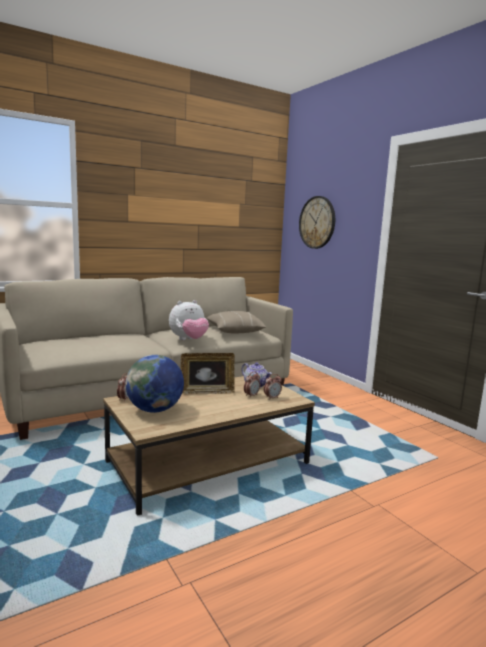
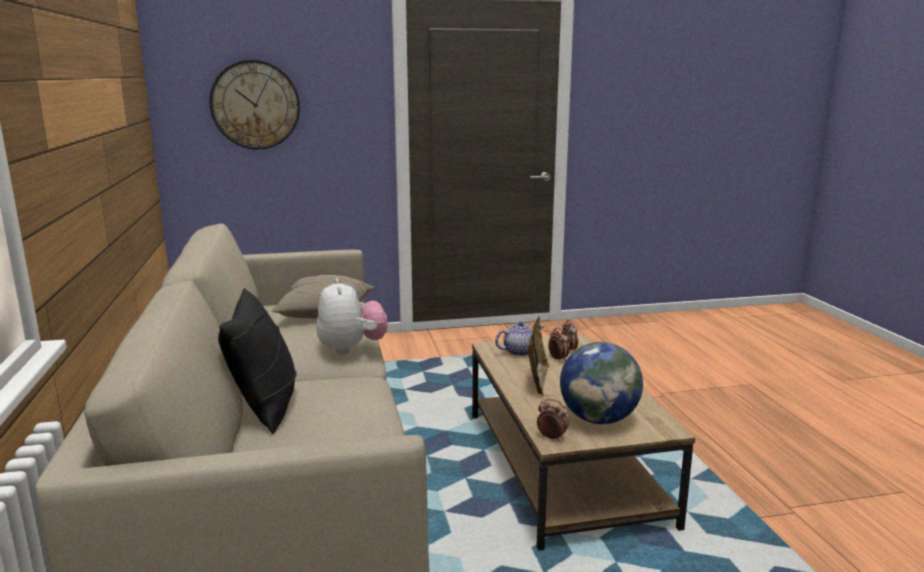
camera: 70 degrees left, 5 degrees up
(112, 335) = (265, 406): none -> black pillow

